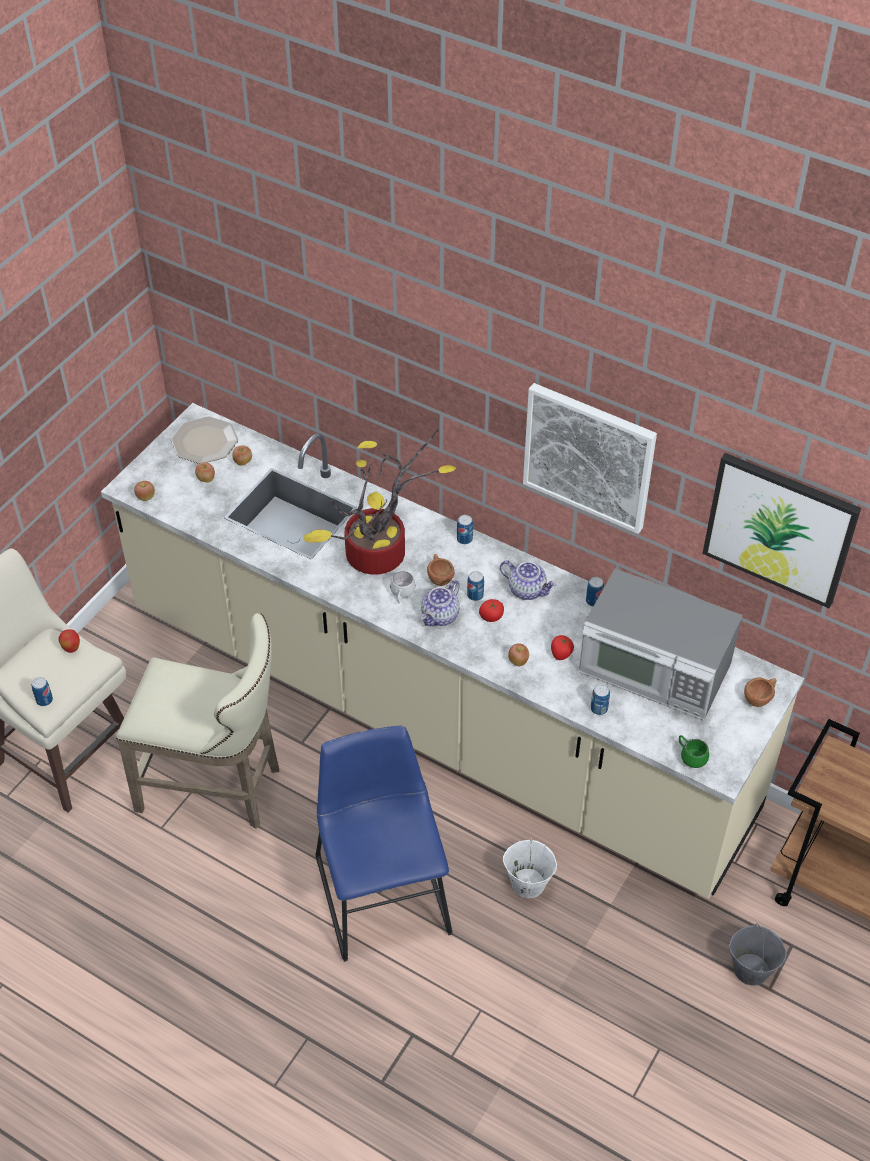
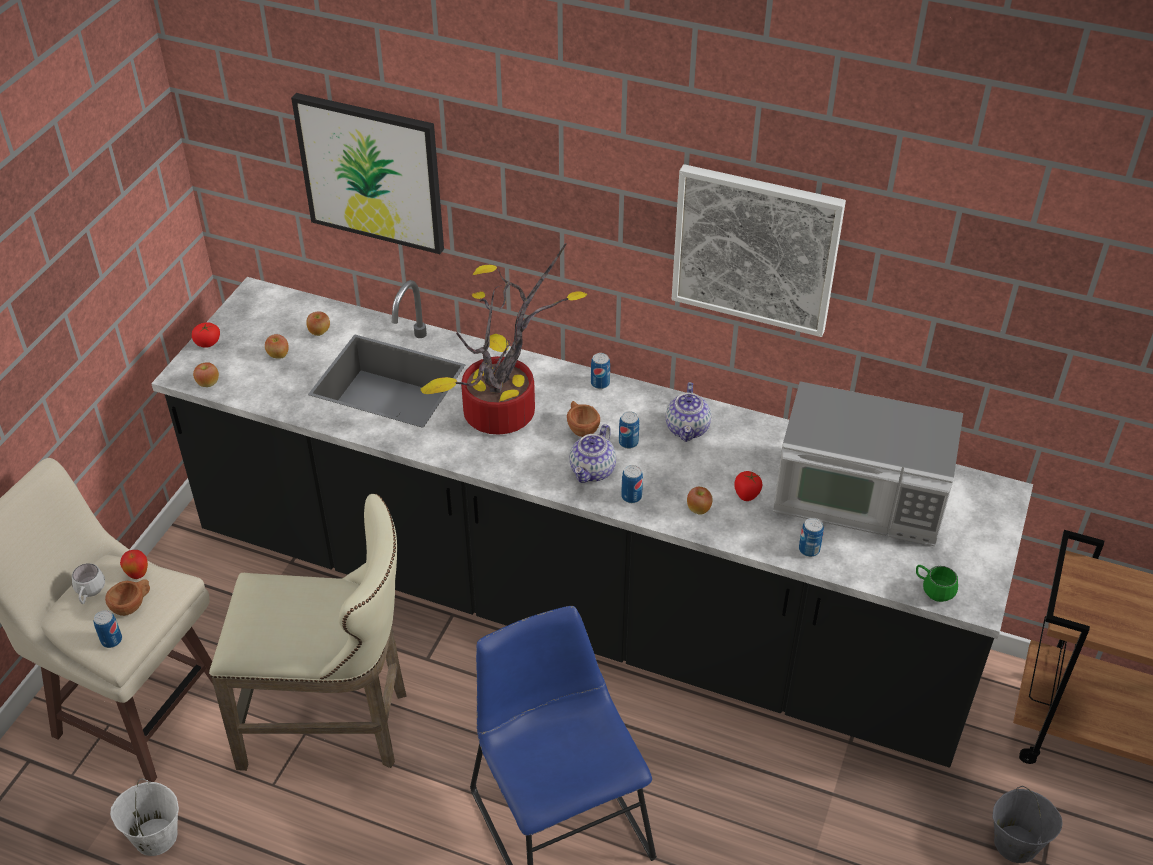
camera: 10 degrees left, 5 degrees down
(204, 442) = (269, 316): plate -> none
(402, 596) = (541, 454): white mug -> white mug (90, 594)
(434, 711) = (576, 601): beige counter -> black counter
(491, 617) = (653, 464): tomato -> tomato (207, 343)
(527, 590) = (688, 429): teapot -> teapot turned 75 degrees clockwise
(527, 883) = (730, 783): white bucket -> white bucket (155, 837)
(593, 601) = (768, 431): can -> can (631, 497)
(760, 698) = (991, 512): brown cup -> brown cup (132, 605)
(779, 529) = (1005, 297): picture -> picture (371, 172)

